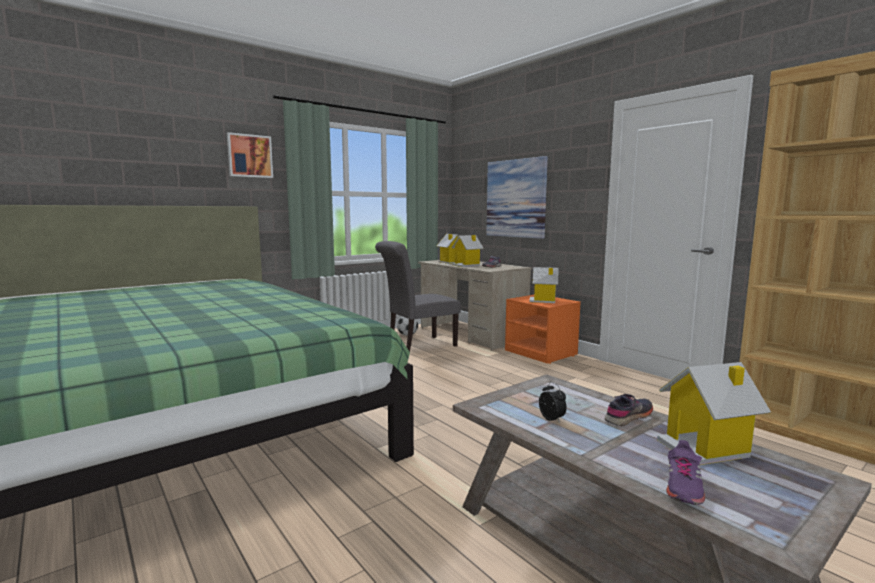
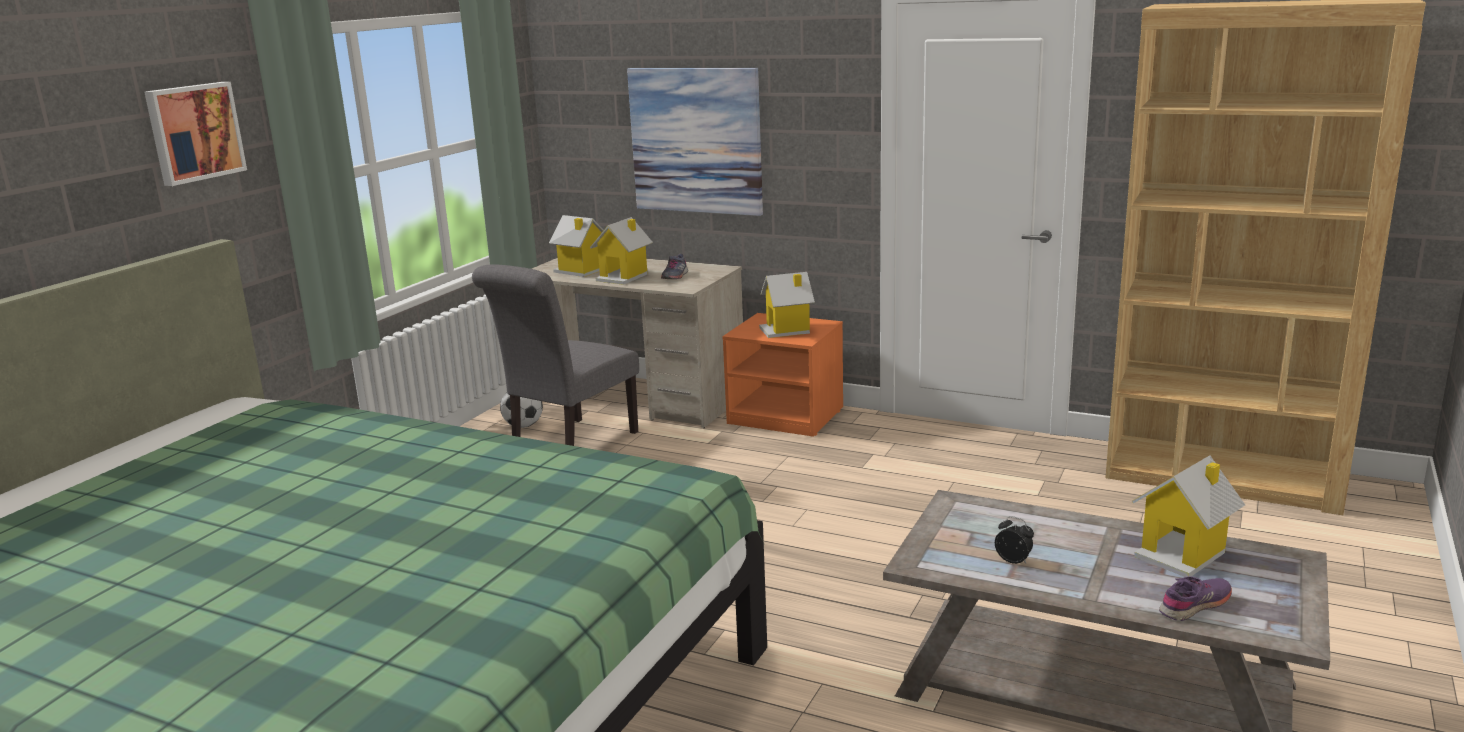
camera: 25 degrees left, 10 degrees up
(629, 417) = (1085, 533): grey shoe -> none
(683, 487) = (1195, 605): purple shoe -> purple shoe turned 120 degrees counterclockwise

